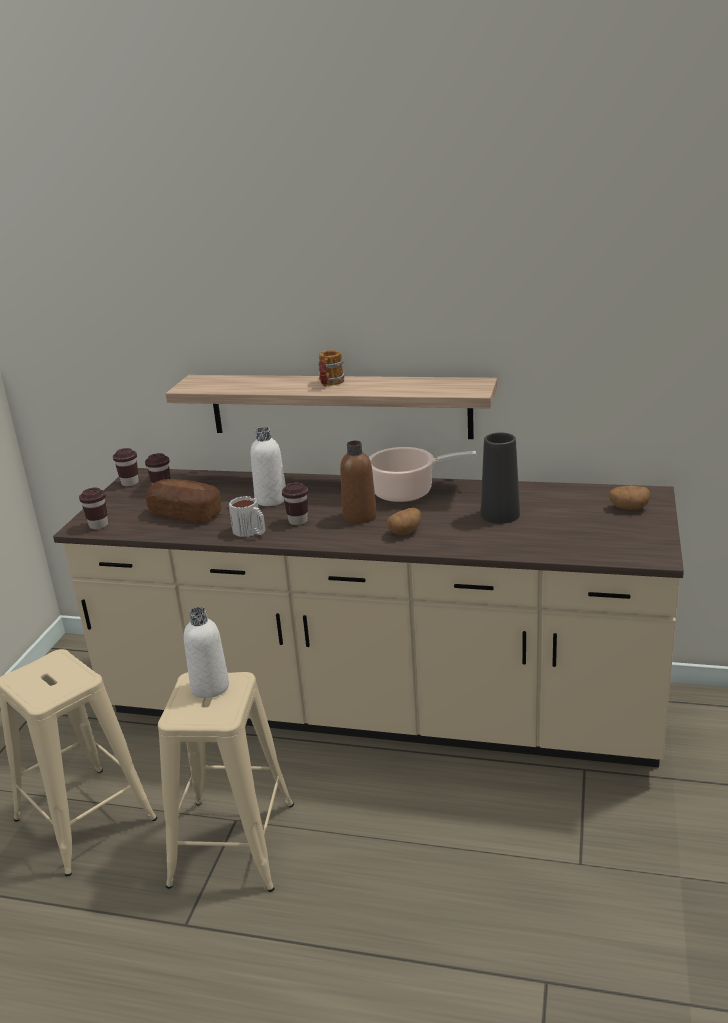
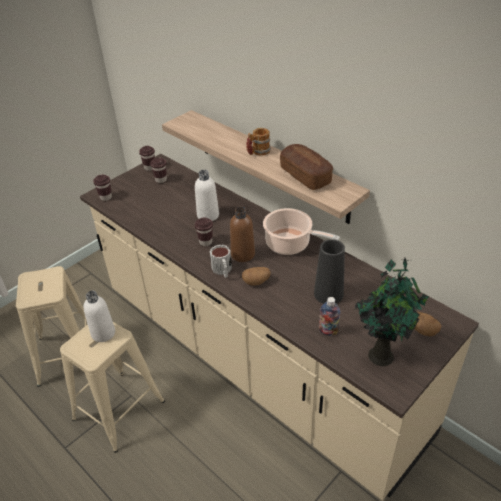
camera: 30 degrees right, 15 degrees up
(185, 514) = (154, 207): bread -> bread (305, 176)
(251, 532) = (173, 240): mug -> mug (223, 271)
(536, 541) = (328, 331): none -> bottle
(610, 537) = (381, 354): none -> potted plant

